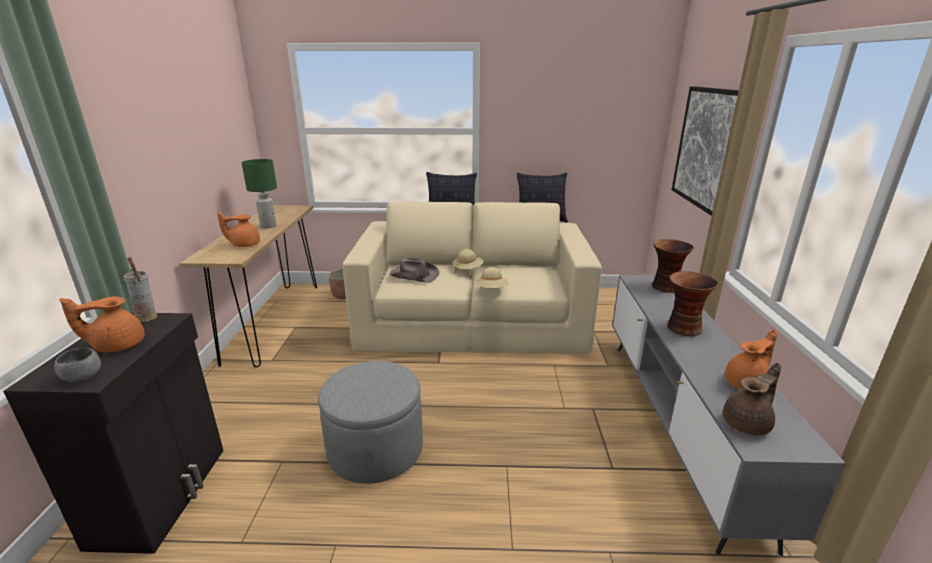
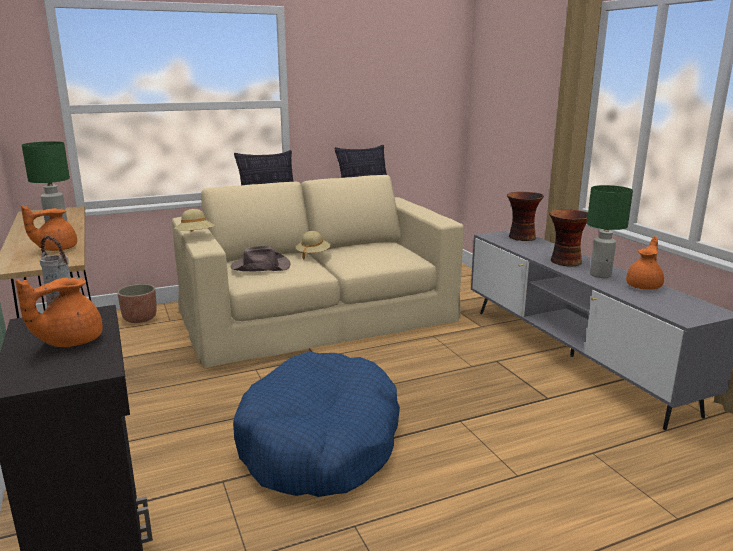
camera: 25 degrees left, 5 degrees down
(82, 377) = (78, 370): grey bowl -> none
(375, 449) = (320, 443): grey ottoman -> blue dog bed
(491, 290) = (358, 267): beige hat -> beige hat (195, 236)
(706, 148) = (524, 107): picture -> none
(706, 354) = (600, 275): none -> green table lamp
(747, 424) = (669, 308): brown teapot -> none

